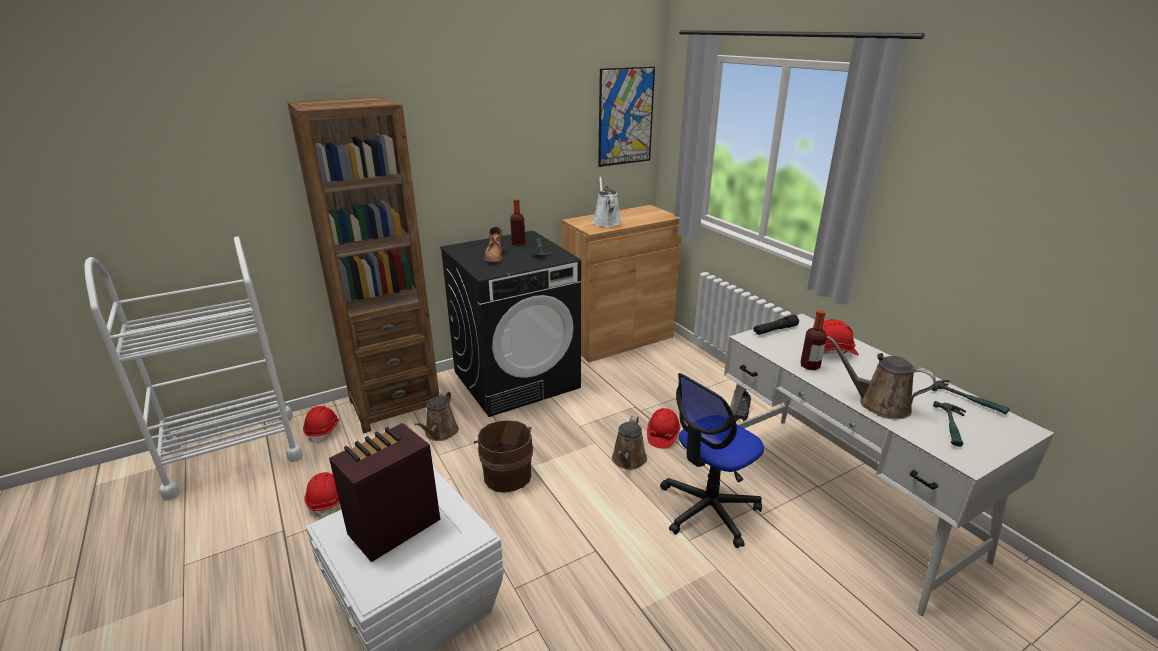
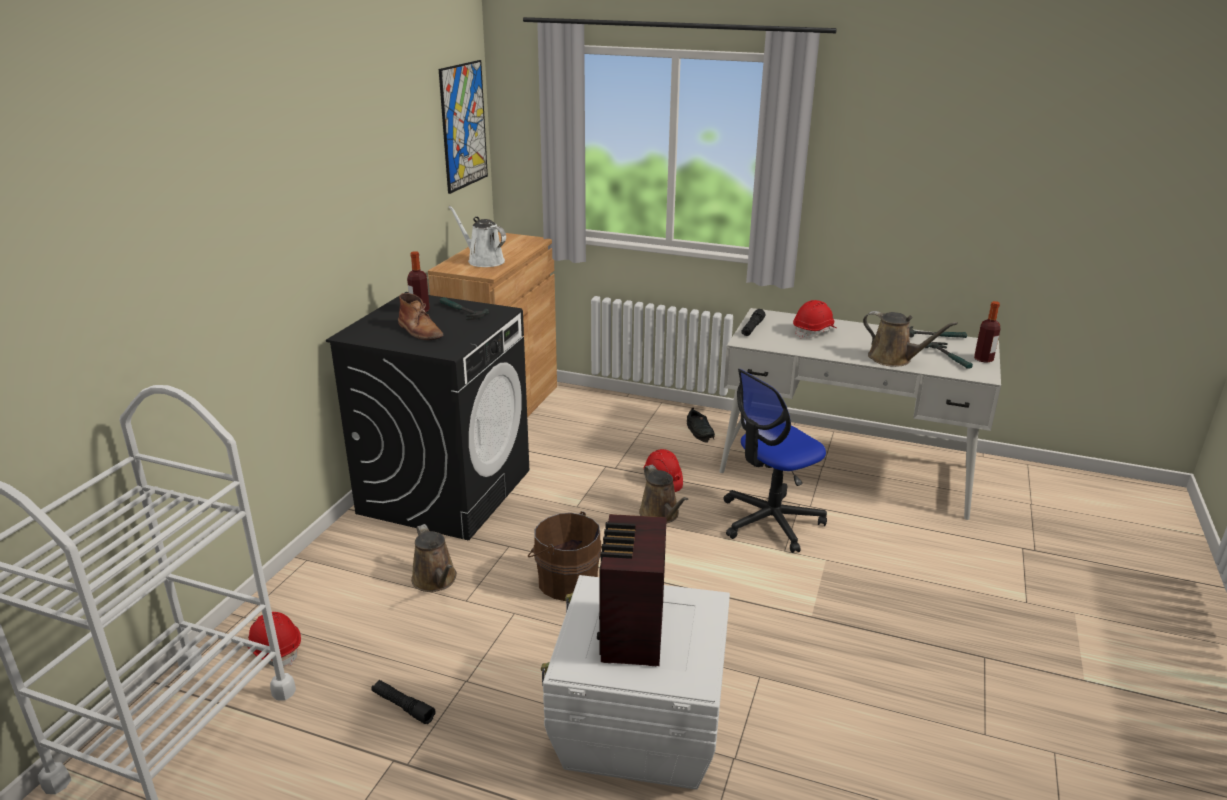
camera: 40 degrees left, 0 degrees up
(327, 501) = (403, 706): red hard hat -> black flashlight
(394, 405) = (330, 580): brown bookcase -> none
(708, 509) = (770, 521): office chair -> office chair turned 45 degrees clockwise
(809, 366) = (816, 348): bottle -> bottle (983, 359)
(878, 404) = (894, 359): brown watering can -> brown watering can turned 135 degrees counterclockwise

